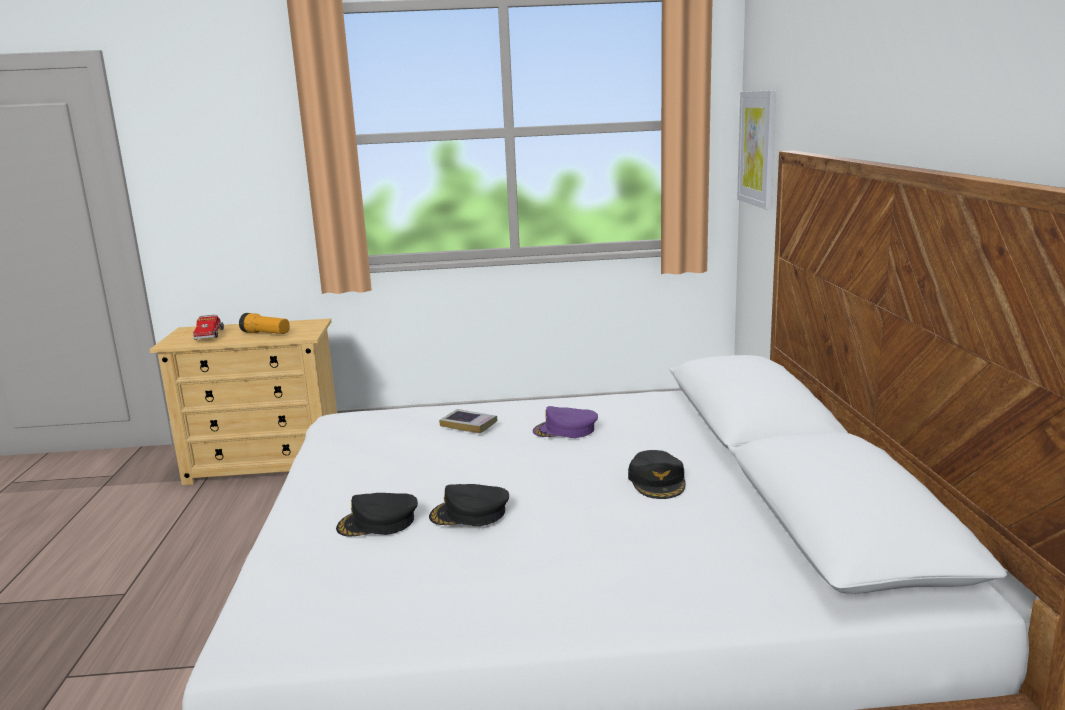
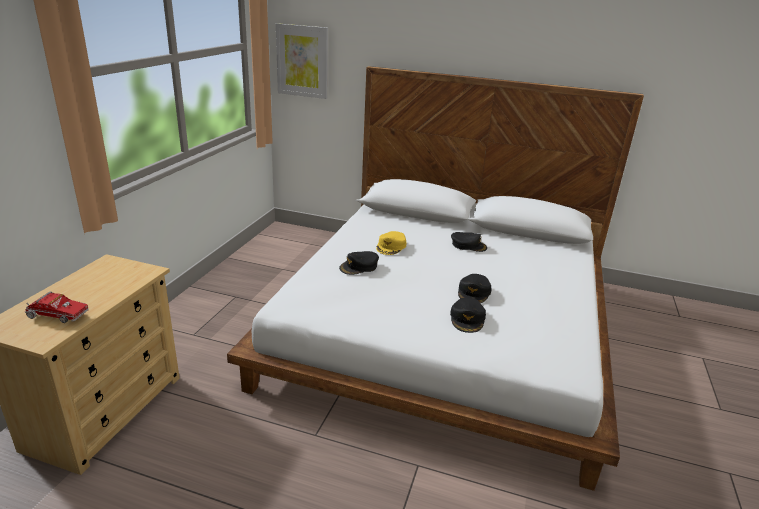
camera: 70 degrees left, 10 degrees up
(266, 334) = (107, 287): flashlight -> none
(469, 425) = (359, 267): book -> black cap
(565, 430) = (391, 246): purple cap -> yellow cap

